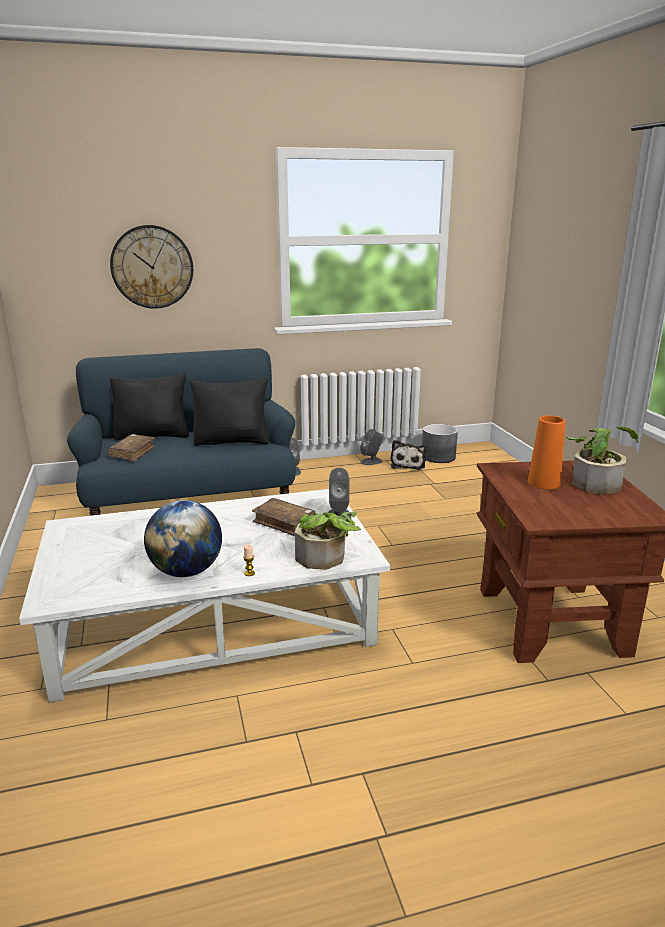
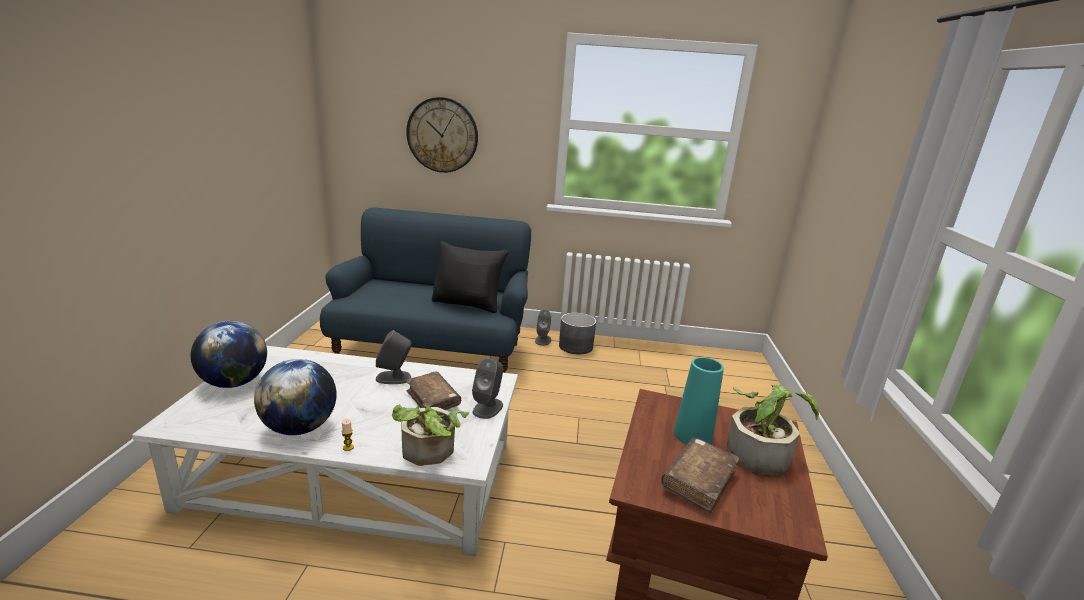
camera: 20 degrees right, 0 degrees up
(71, 555) = (234, 383): none -> globe
(132, 453) = (378, 297): brown book -> brown book (698, 482)
(153, 436) = (410, 284): black pillow -> none
(371, 461) = (623, 347): grey speaker -> grey speaker (394, 378)
(408, 464) = (657, 359): plush toy -> none
(438, 457) = (694, 358): grey planter -> grey planter (576, 346)
(544, 482) = (693, 435): orange vase -> turquoise vase

